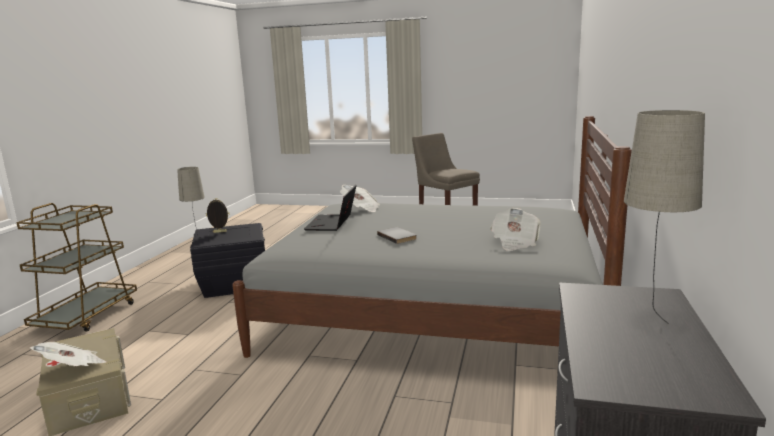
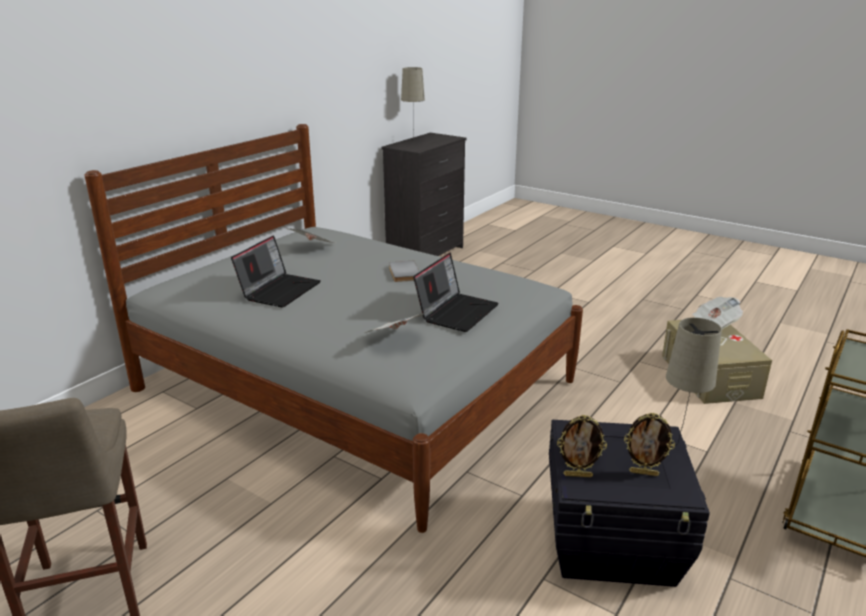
camera: 160 degrees left, 10 degrees up
(251, 227) = (578, 475): none -> picture frame
(472, 214) = (279, 290): none -> laptop

